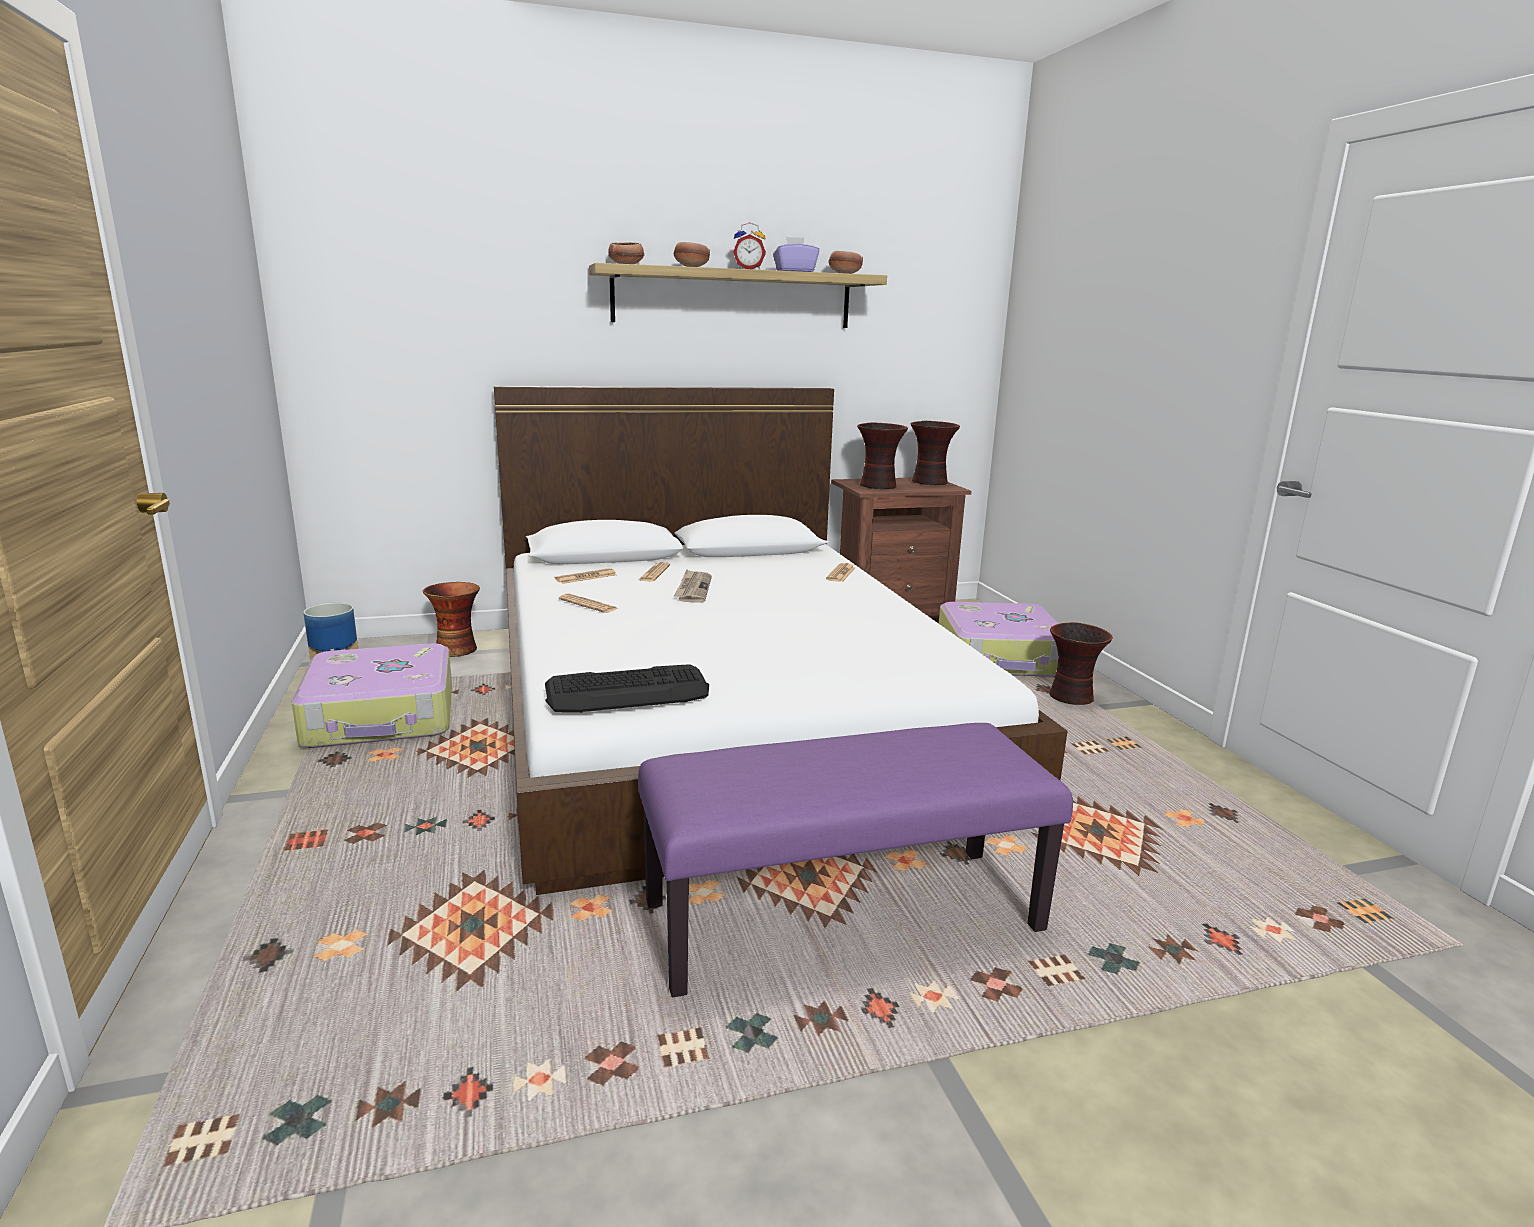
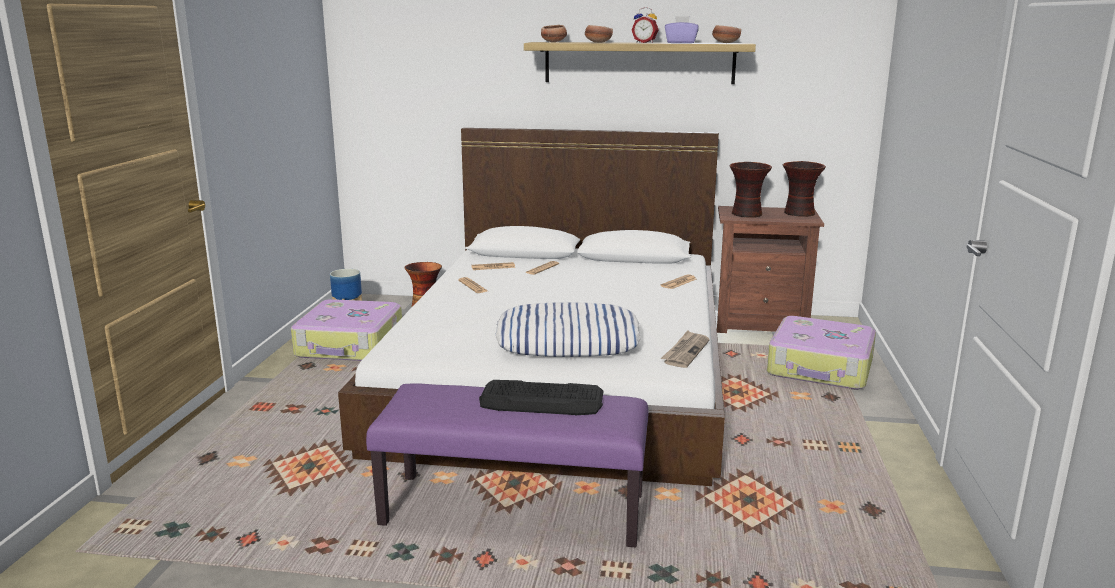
camera: 25 degrees right, 0 degrees up
(628, 691) = (431, 344): keyboard -> keyboard (542, 400)
(693, 589) = (553, 283): newspaper -> newspaper (685, 351)
(805, 661) = (568, 341): none -> pillow
(1072, 698) = (847, 407): vase -> none

